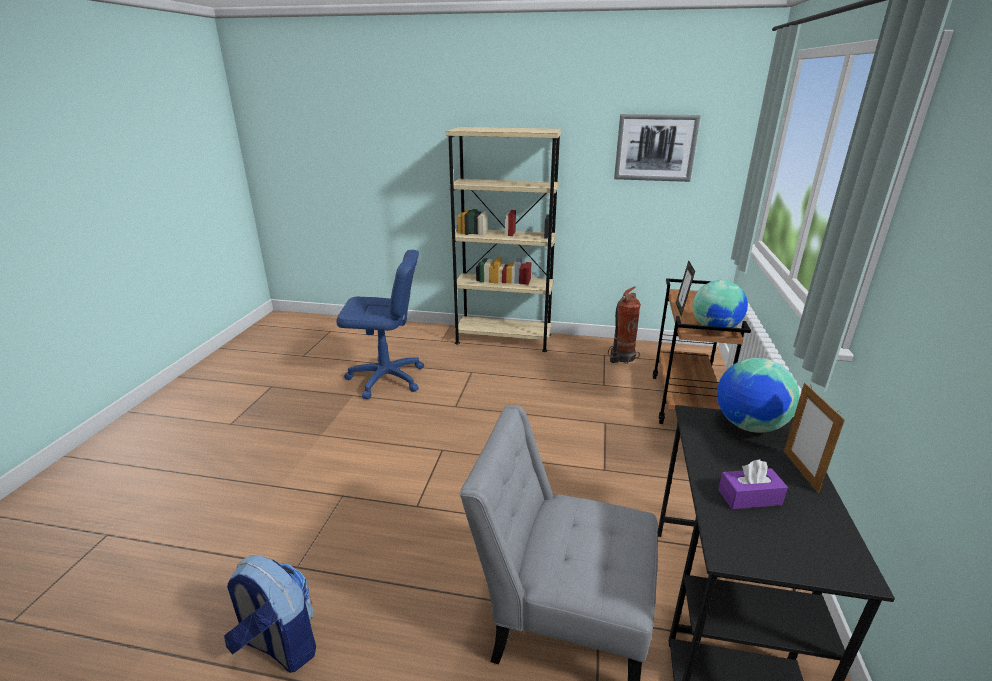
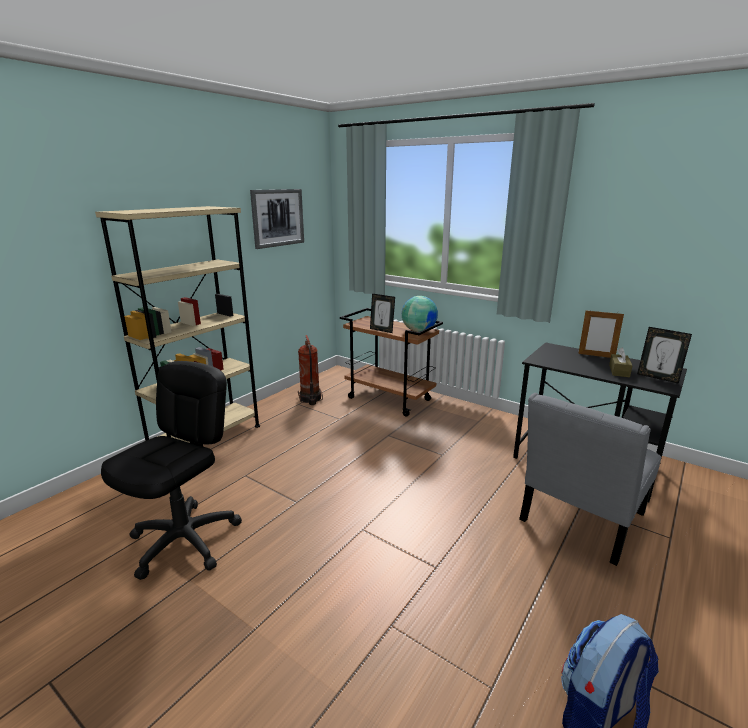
camera: 65 degrees left, 5 degrees down
(386, 379) = (185, 540): blue office chair -> black office chair
(748, 425) = (551, 353): globe -> none
(749, 497) = (619, 371): purple tissue box -> brown tissue box
(773, 546) = (658, 377): none -> picture frame

